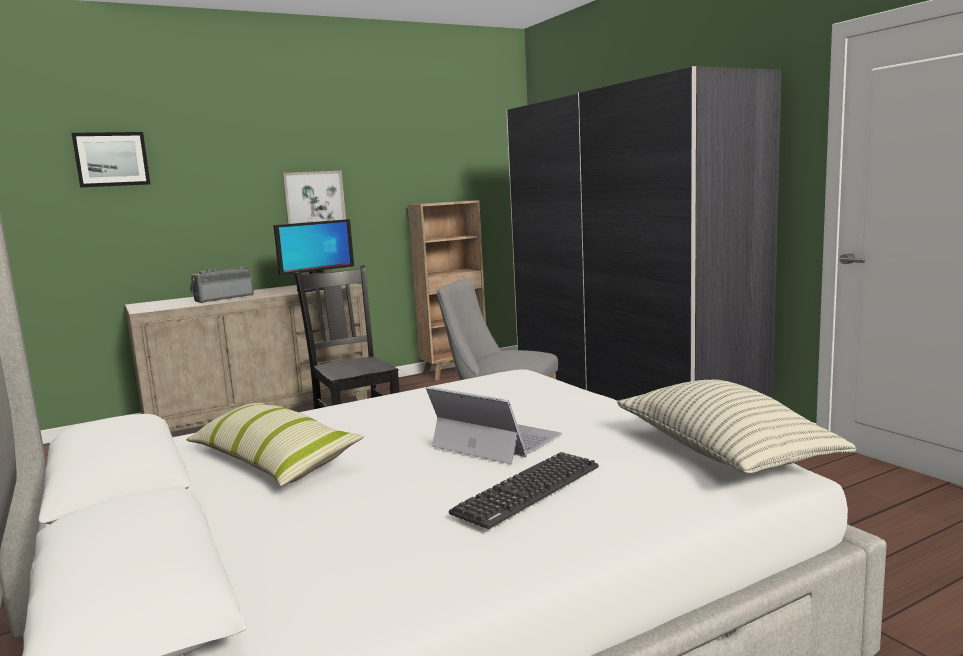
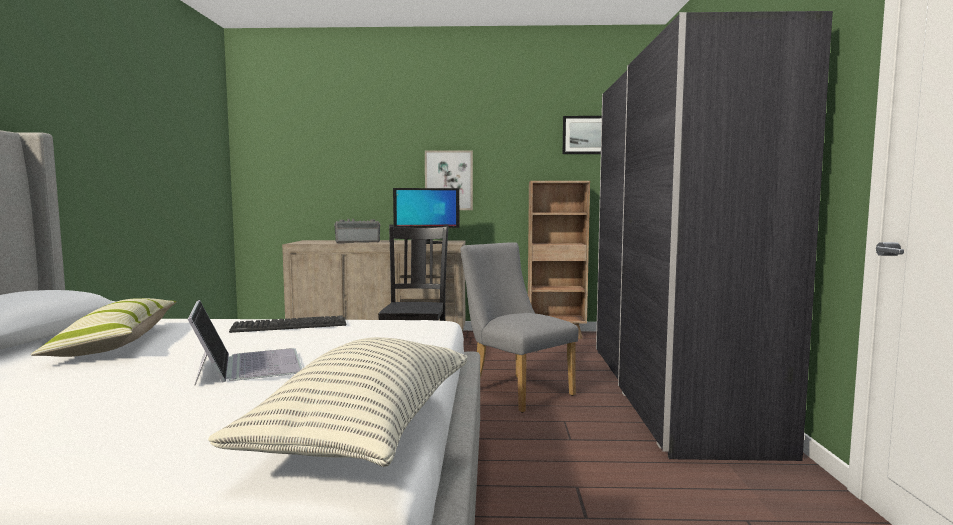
camera: 30 degrees right, 5 degrees down
(111, 159) = (306, 136): picture -> picture (585, 135)
(528, 489) = (130, 407): keyboard -> keyboard (290, 326)

